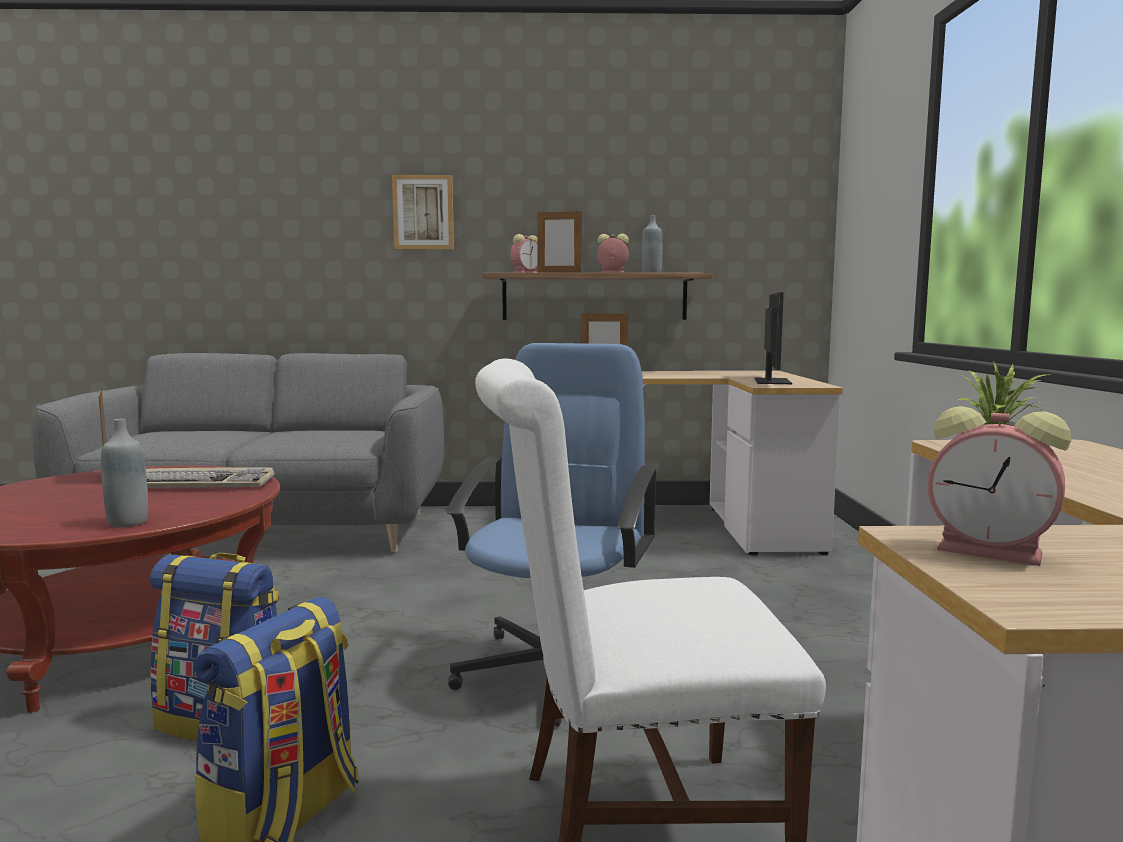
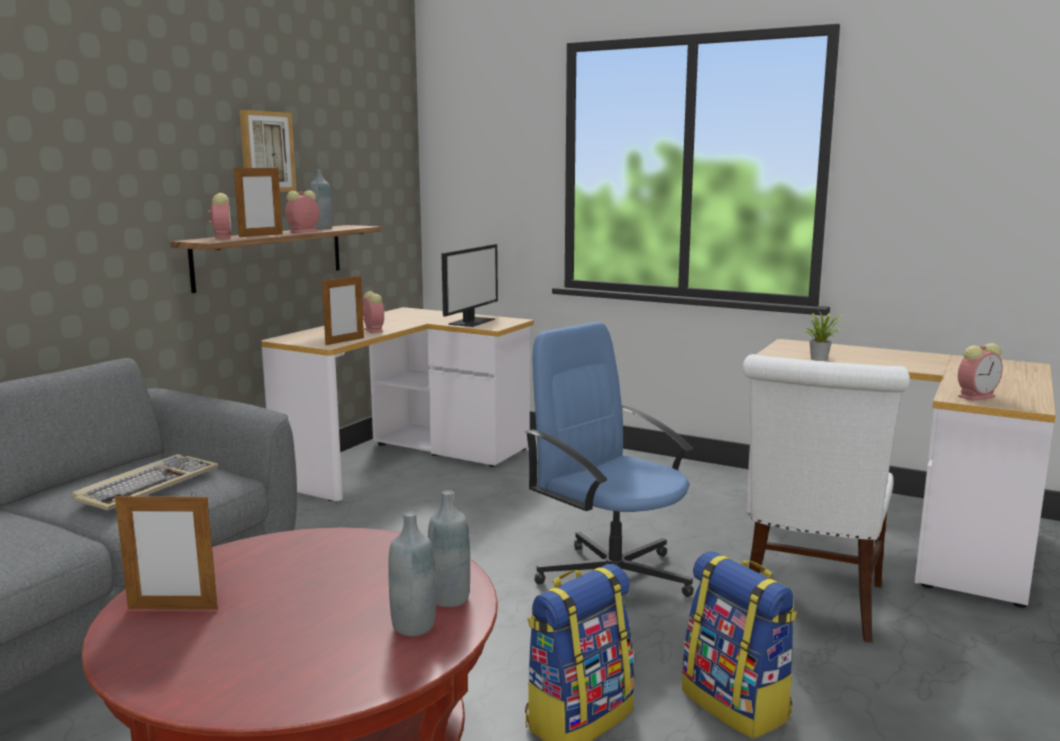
camera: 60 degrees left, 5 degrees up
(70, 523) = (413, 626): none -> grey bottle
(201, 484) = (310, 560): keyboard -> keyboard (147, 486)
(423, 212) = (94, 166): picture -> picture (266, 152)
(661, 375) = (373, 330): none -> alarm clock
(771, 381) = (471, 321): monitor -> monitor turned 75 degrees clockwise

